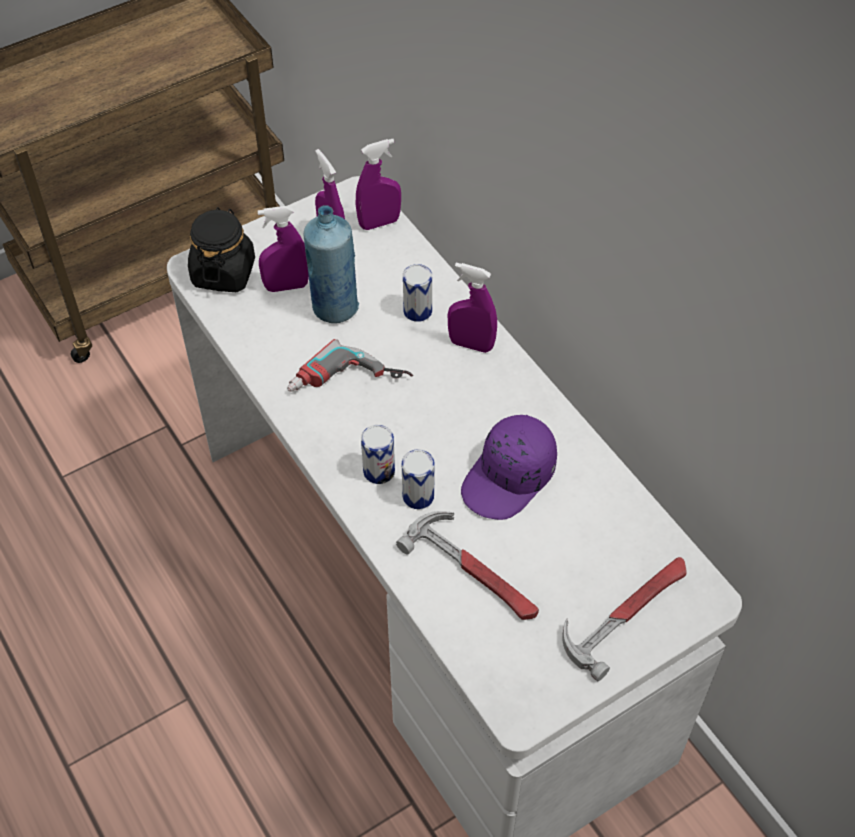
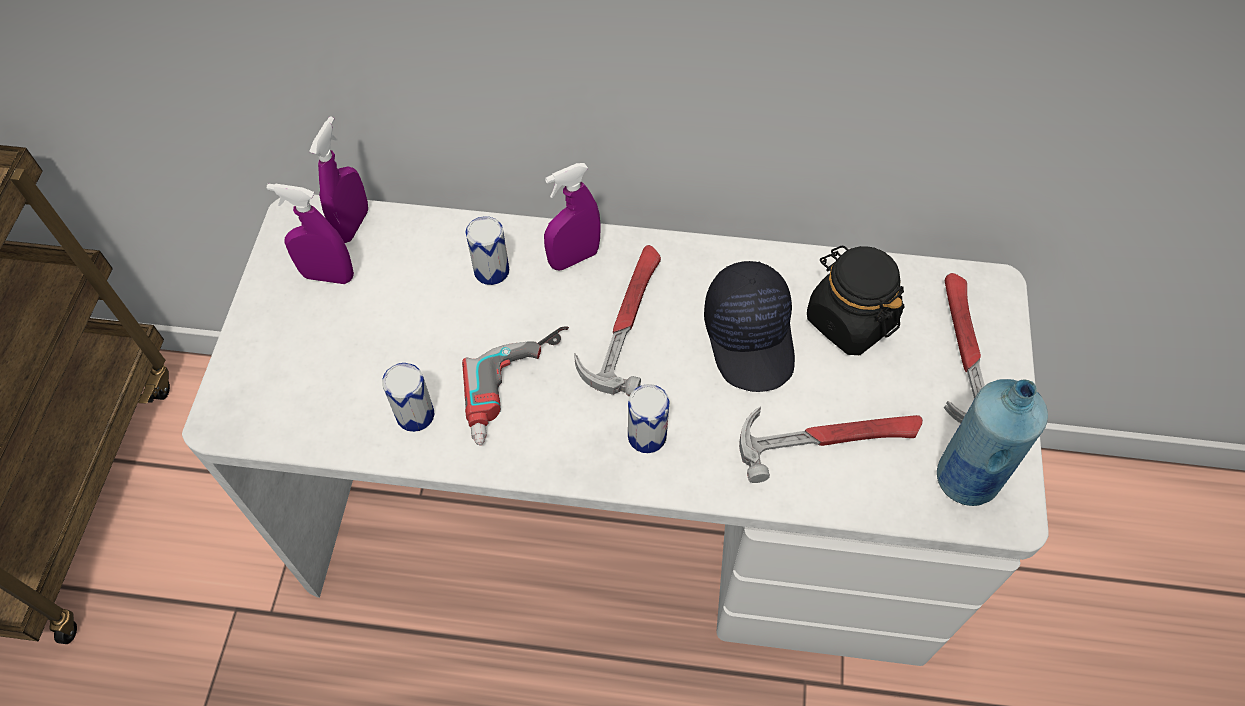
camera: 50 degrees left, 5 degrees up
(223, 272) = (261, 399): black jar -> black jar (849, 320)
(286, 286) = (342, 356): purple spray bottle -> none
(334, 307) = (414, 334): blue bottle -> blue bottle (965, 479)
(418, 496) = (705, 423): can -> can (415, 415)
(452, 403) = (625, 320): none -> hammer
(509, 478) = (751, 337): purple cap -> black cap

